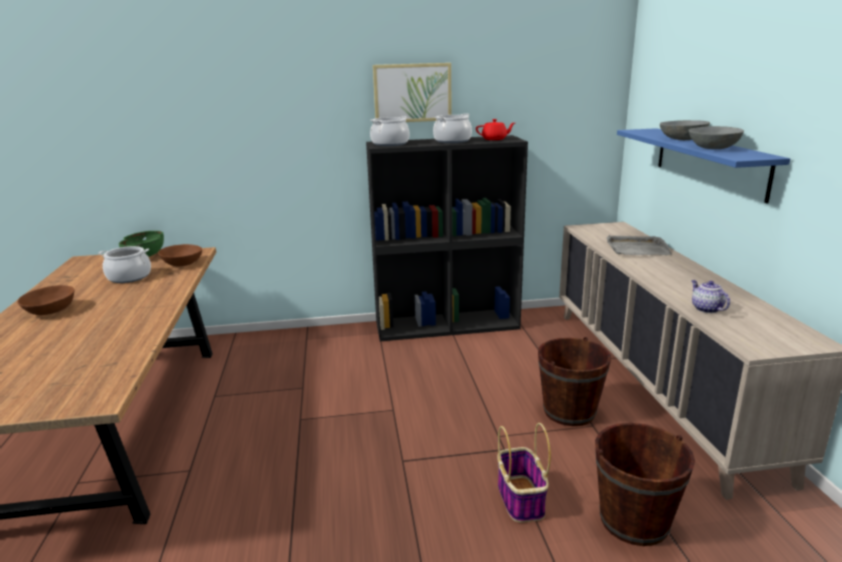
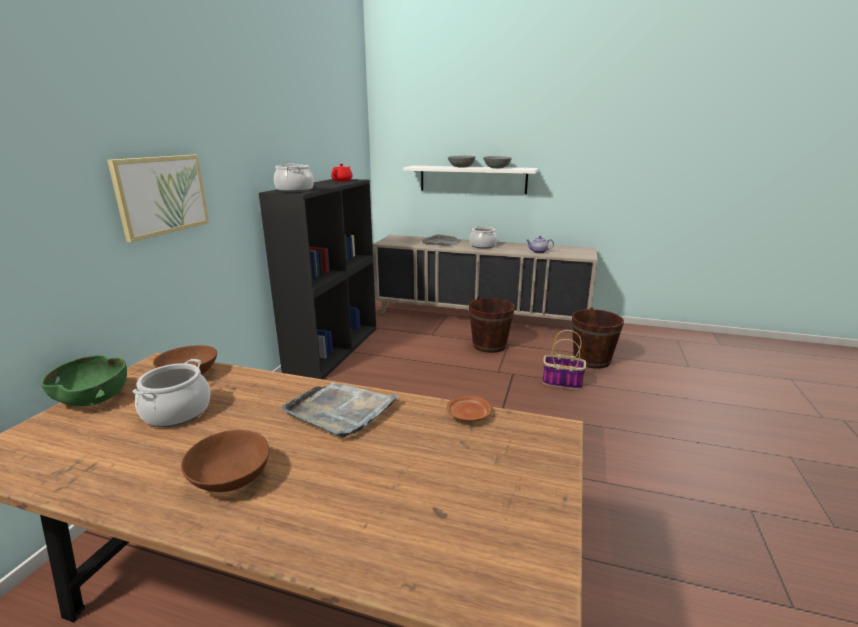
camera: 65 degrees left, 0 degrees up
(126, 360) = (468, 415): none -> brown plate
(133, 316) = (341, 410): none -> grey tray
(412, 93) = (280, 142): picture -> picture (161, 195)
(452, 141) = (325, 184): cooking pot -> cooking pot (483, 246)
(709, 161) = (472, 179): blue shelf -> white shelf

